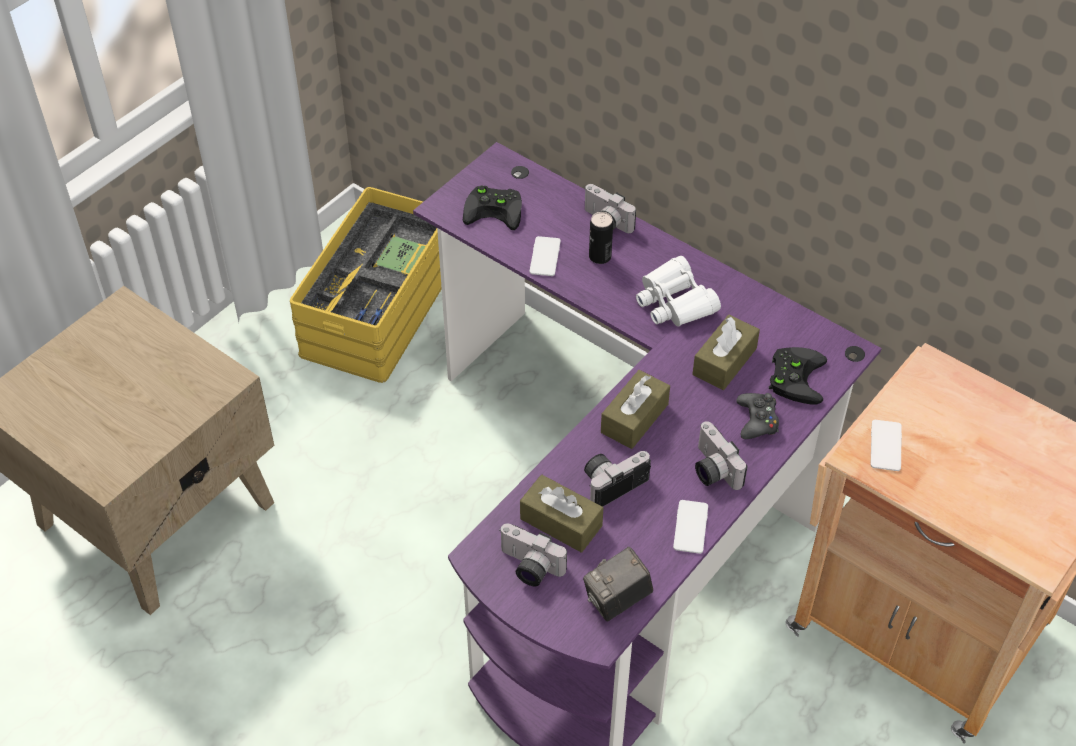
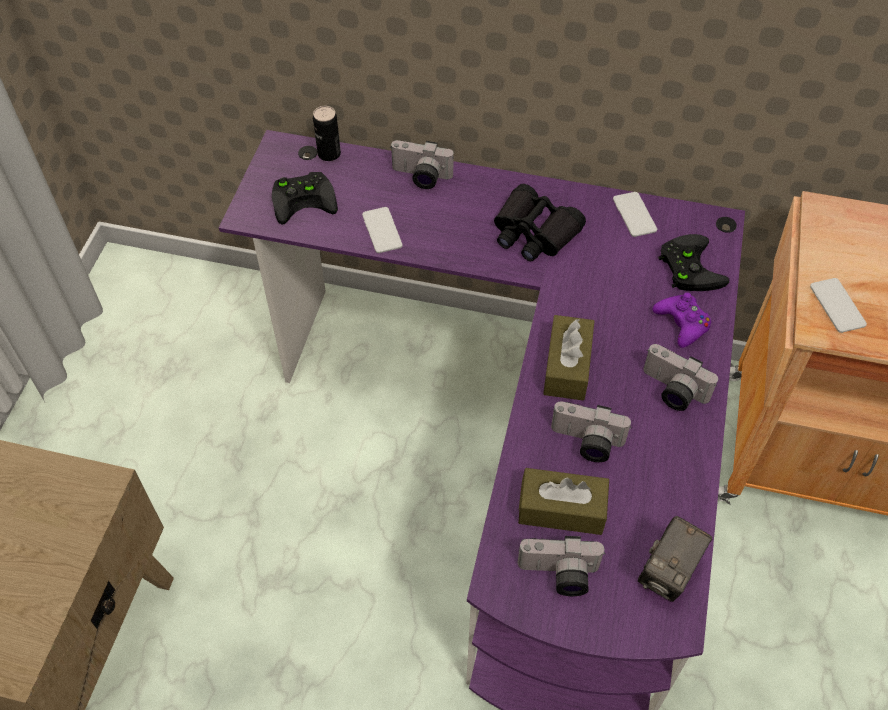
camera: 25 degrees left, 5 degrees up
(380, 310) = (183, 337): yellow storage box -> none
(600, 257) = (436, 212): can -> can (329, 154)
(612, 482) = (586, 443): camera -> camera turned 105 degrees counterclockwise
(674, 302) = (534, 233): white binoculars -> black binoculars
(690, 527) = (689, 461): phone -> phone (634, 215)
(724, 361) = (616, 275): brown tissue box -> none
(757, 420) = (682, 324): black game controller -> purple game controller

